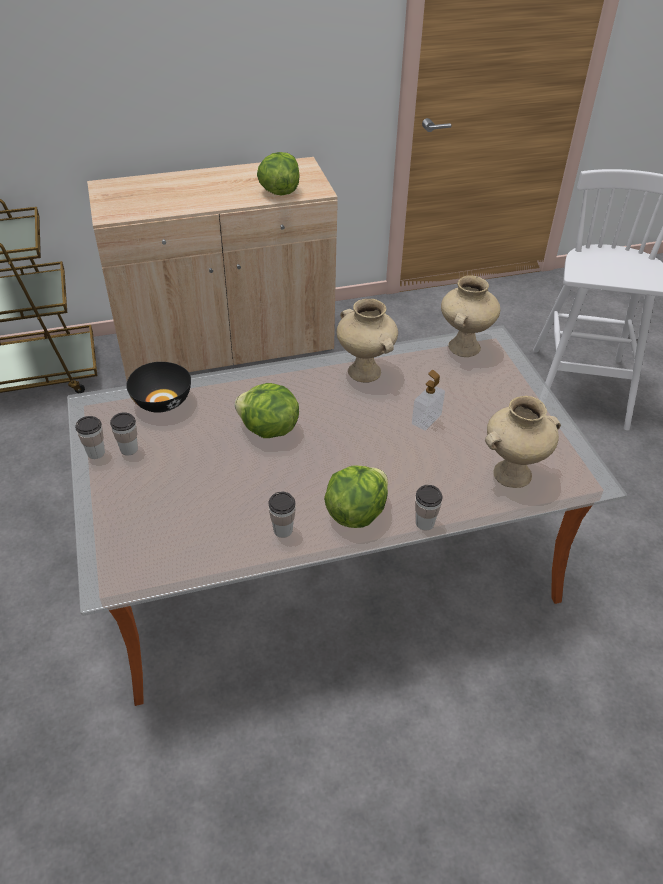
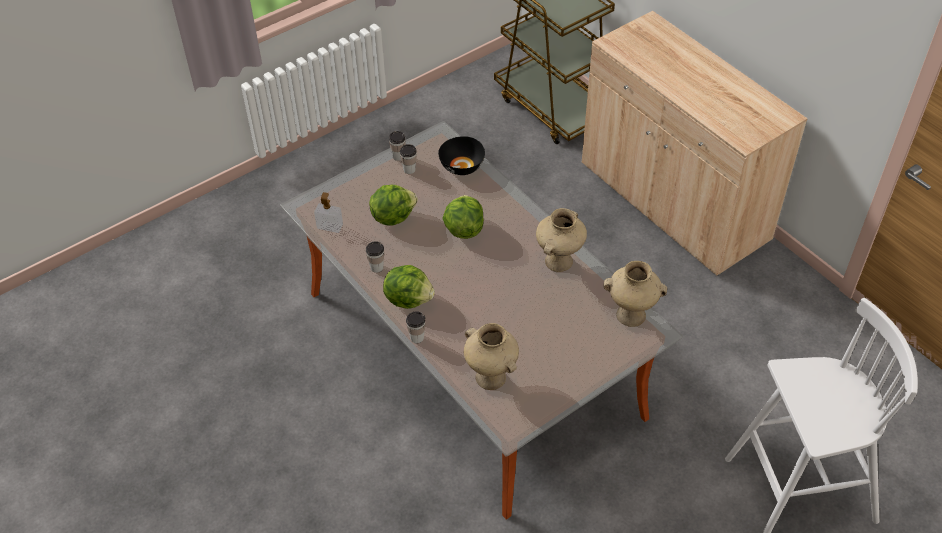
camera: 70 degrees right, 5 degrees up
(279, 191) = (723, 118): lettuce -> lettuce (392, 216)
(426, 419) = (524, 313): soap dispenser -> soap dispenser (330, 226)

